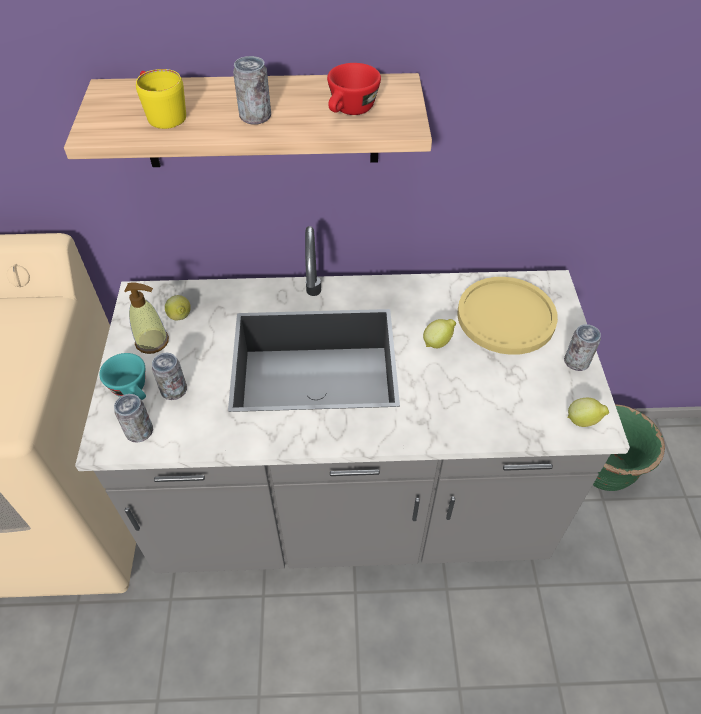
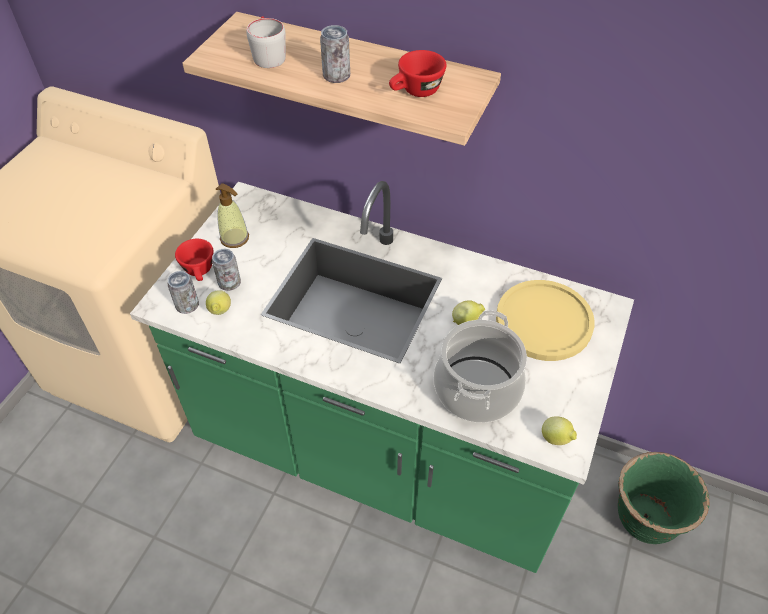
camera: 25 degrees right, 0 degrees up
(133, 390) = (200, 271): turquoise cup -> red cup
(162, 114) = (268, 54): yellow mug -> grey mug
(181, 318) = (266, 227): lemon -> lemon (220, 312)
(350, 506) = (384, 451): grey counter -> green counter
(485, 402) = (476, 388): none -> cooking pot
(576, 362) = (585, 385): can -> none

